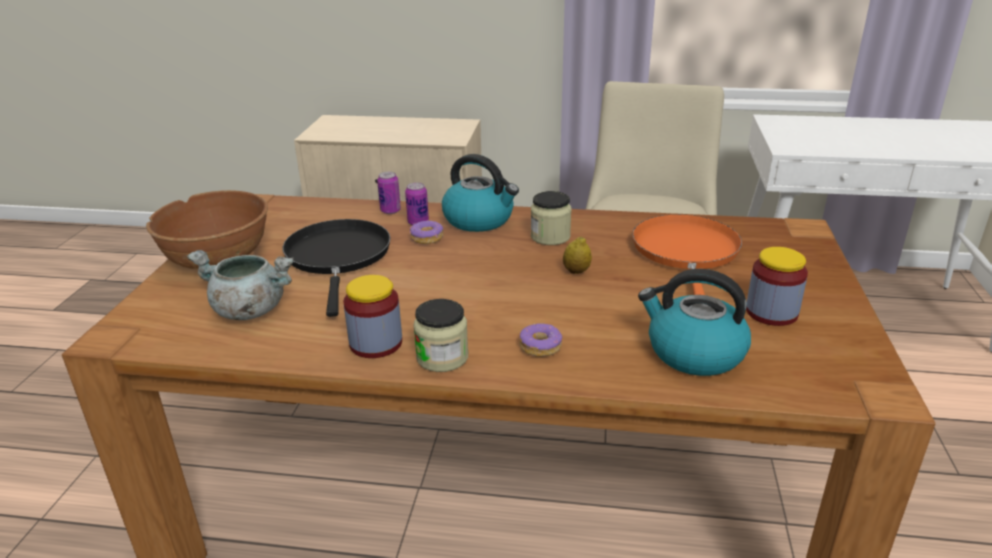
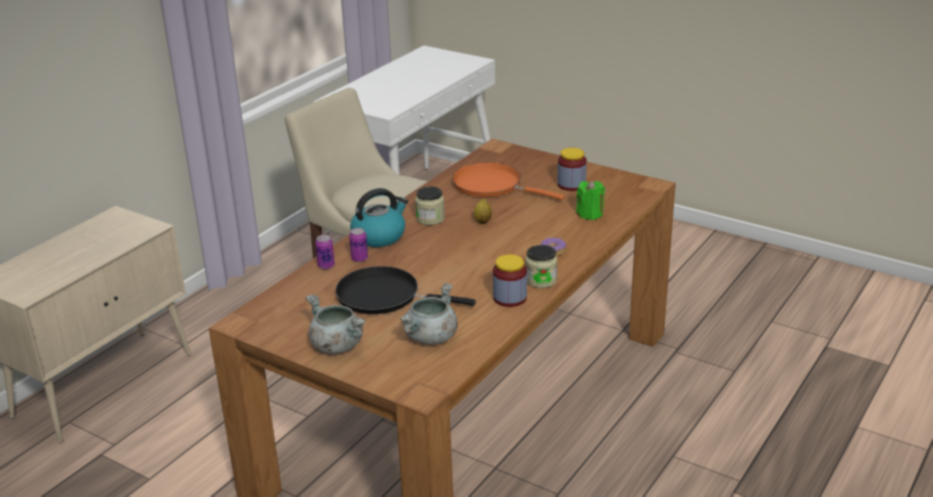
camera: 65 degrees left, 0 degrees up
(218, 259) = (336, 345): brown bowl -> grey cooking pot
(427, 238) = (388, 259): donut -> none
(693, 353) = (590, 214): kettle -> green candle

